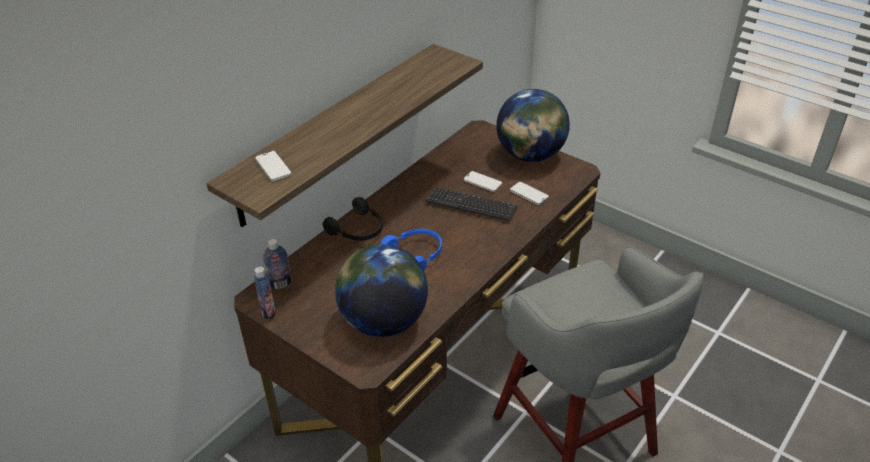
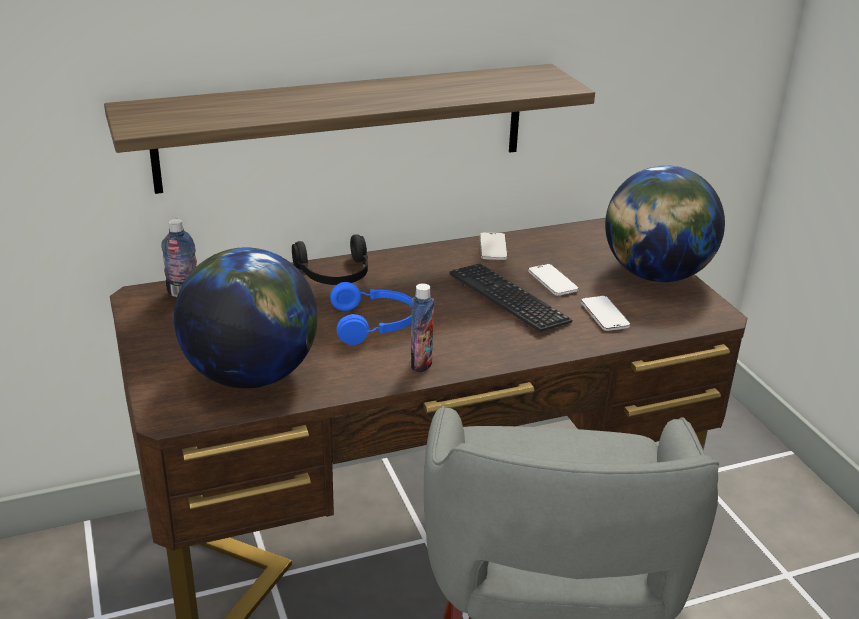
camera: 30 degrees right, 10 degrees down
(268, 312) = (137, 314): bottle -> bottle (421, 363)
(273, 167) = (191, 110): phone -> phone (493, 248)

